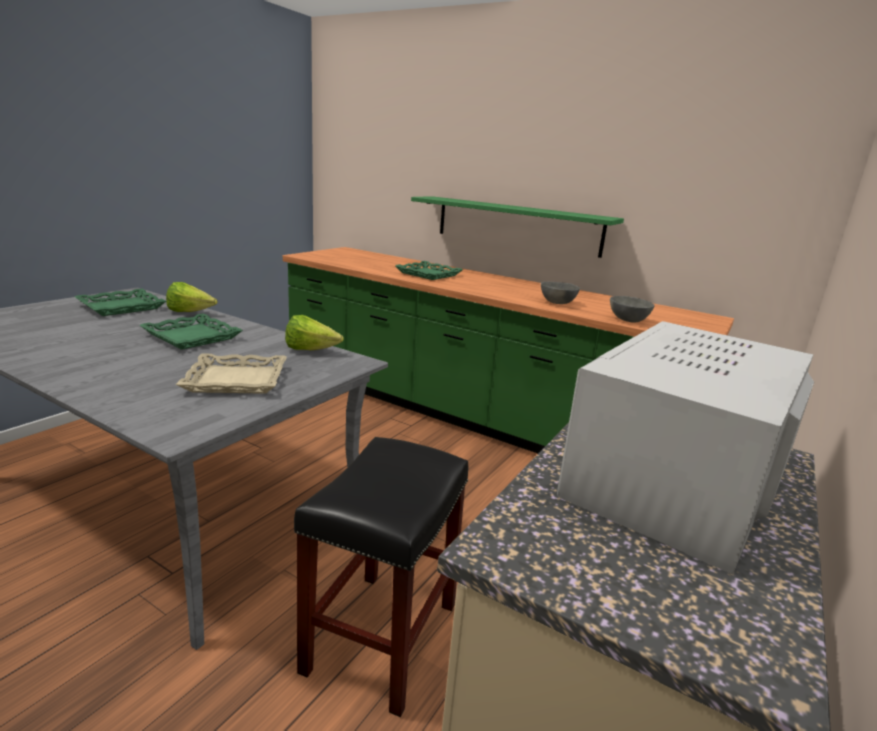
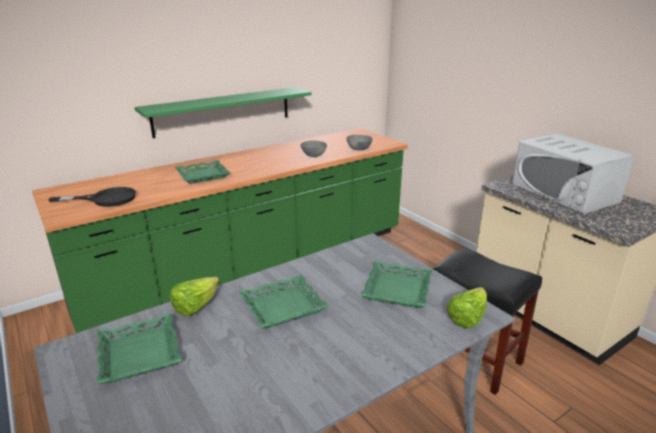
camera: 65 degrees left, 5 degrees up
(236, 380) = (398, 289): beige tray -> green tray
(311, 350) = (340, 256): lettuce -> lettuce (467, 318)
(342, 259) = (106, 199): none -> black frying pan

